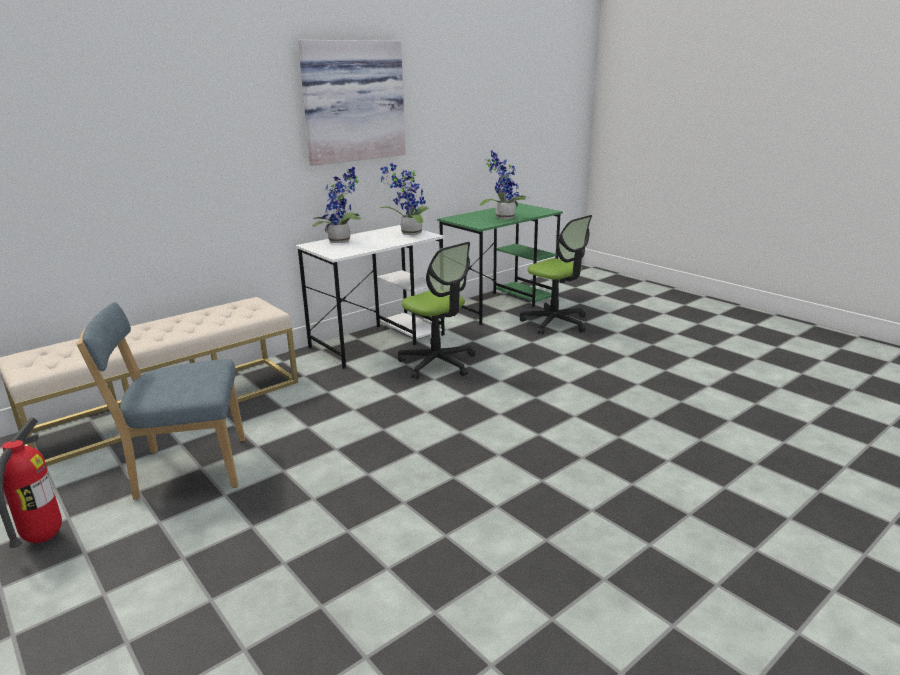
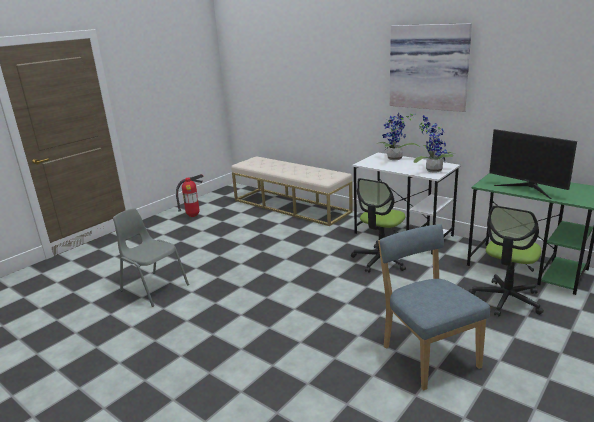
camera: 80 degrees right, 0 degrees up
(186, 469) = (239, 224): blue chair -> blue chair (427, 354)
(402, 593) = (154, 288): none -> grey chair
(503, 217) = (527, 188): potted plant -> monitor

